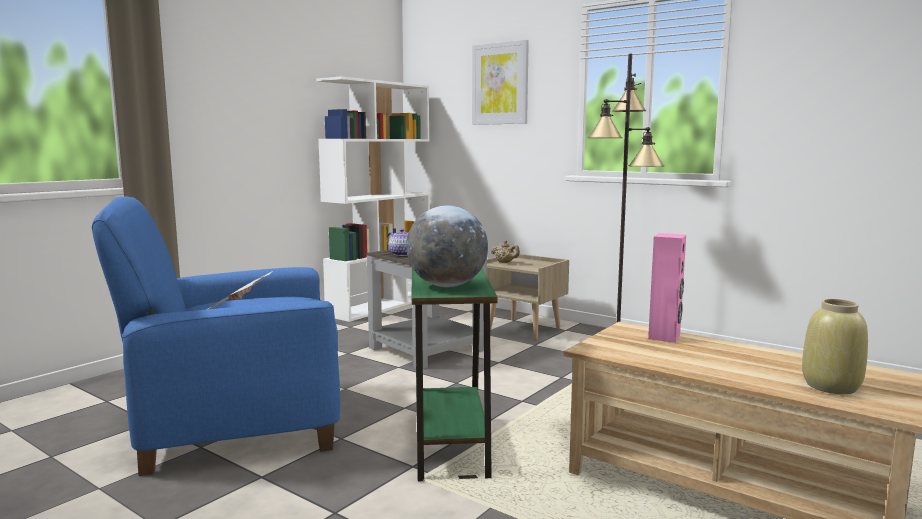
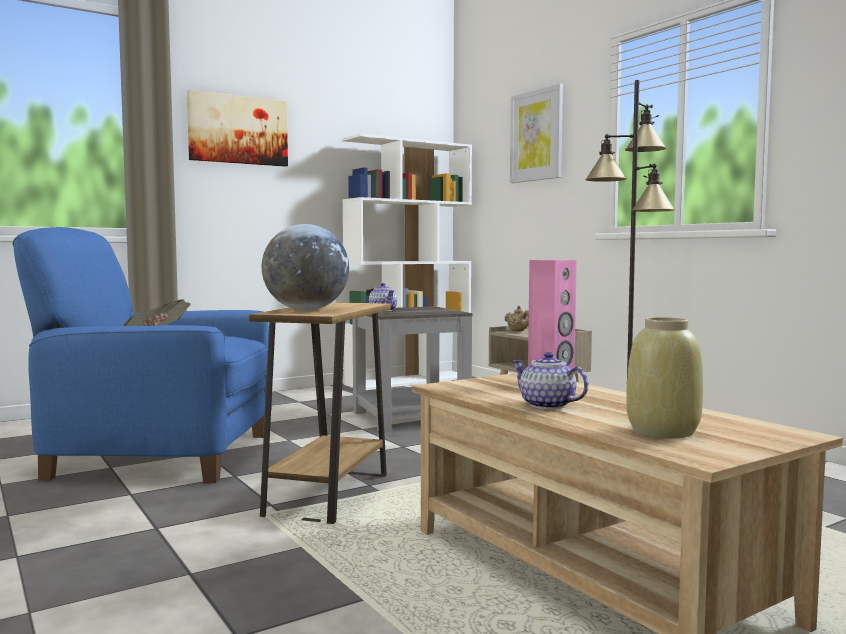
camera: 20 degrees right, 5 degrees down
(221, 70) = (238, 130): none -> picture
(450, 446) = (328, 494): green side table -> brown side table
(708, 365) = (547, 405): none -> teapot

